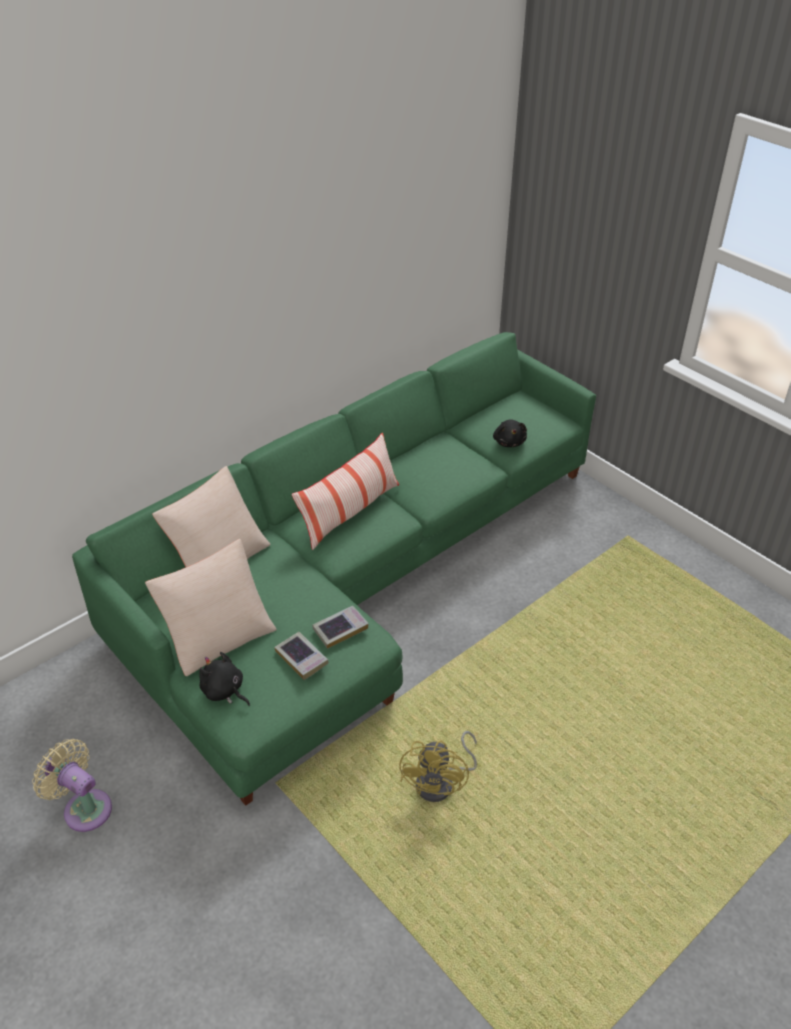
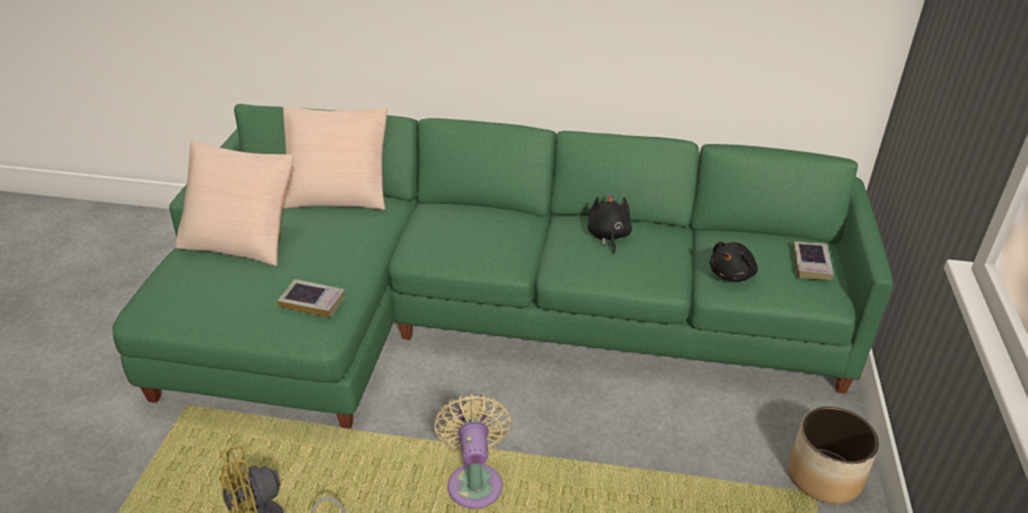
camera: 50 degrees right, 5 degrees down
(84, 807) = (89, 314): beige fan -> beige fan (474, 481)
(224, 691) = (175, 277): black plush toy -> black plush toy (608, 236)
(301, 658) = (251, 297): book -> book (811, 264)
(350, 512) = (482, 229): pillow -> none
(621, 524) = (825, 476): none -> planter

